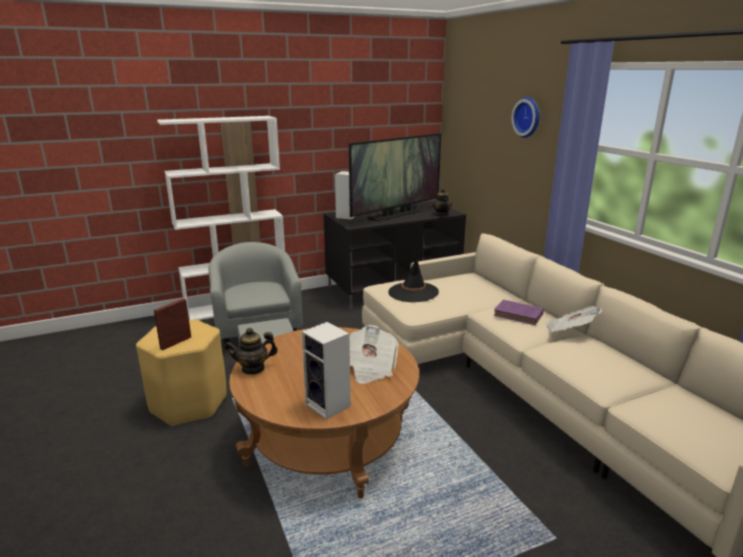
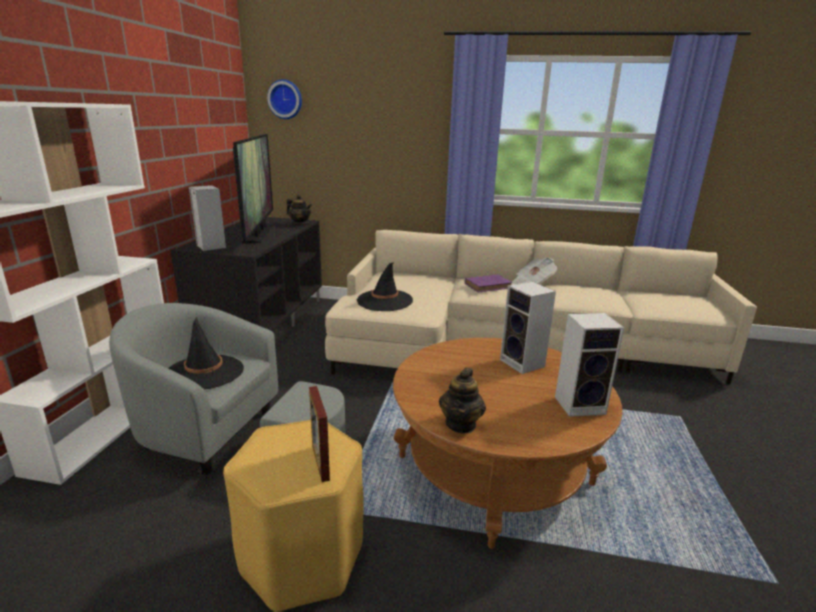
camera: 55 degrees left, 0 degrees up
(254, 291) = (205, 372): none -> black hat
(370, 368) = (524, 364): newspaper -> speaker
(528, 117) = (395, 108): wall clock -> wall clock (285, 99)

